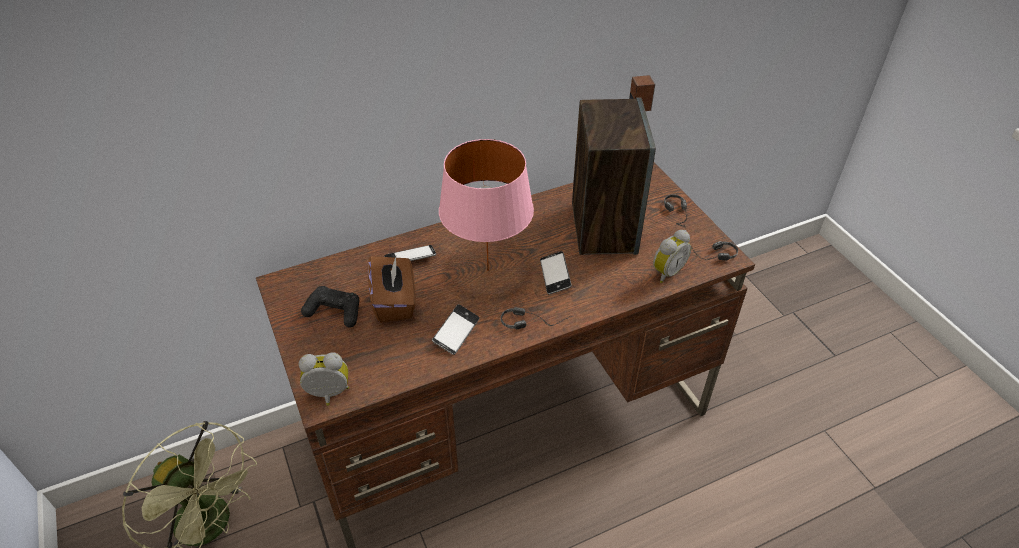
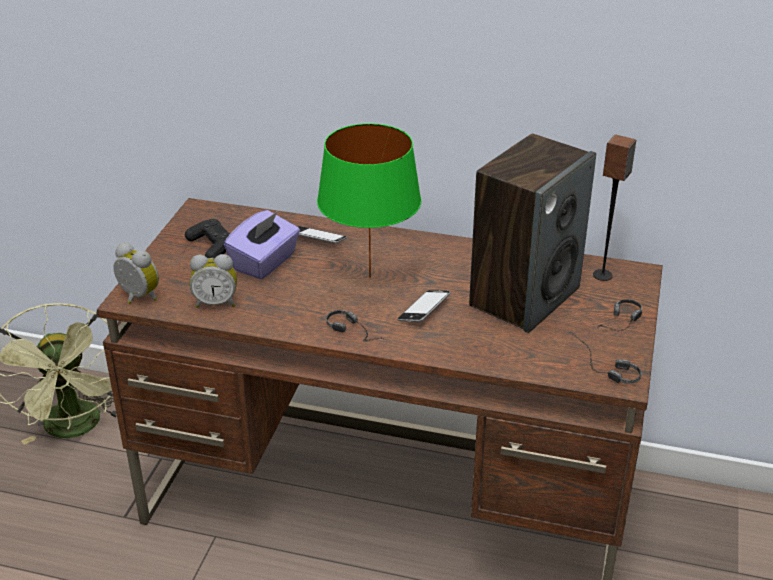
camera: 40 degrees right, 10 degrees down
(394, 302) = (265, 262): brown tissue box -> purple tissue box
(456, 332) = (283, 307): phone -> none
(486, 270) = (369, 277): pink table lamp -> green table lamp
(666, 272) = (537, 360): alarm clock -> alarm clock (216, 303)

